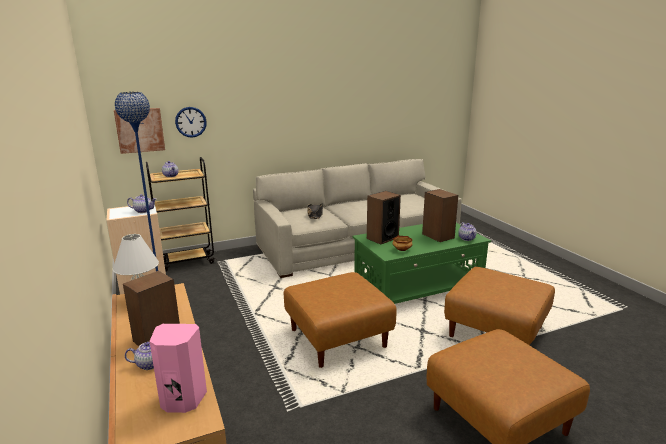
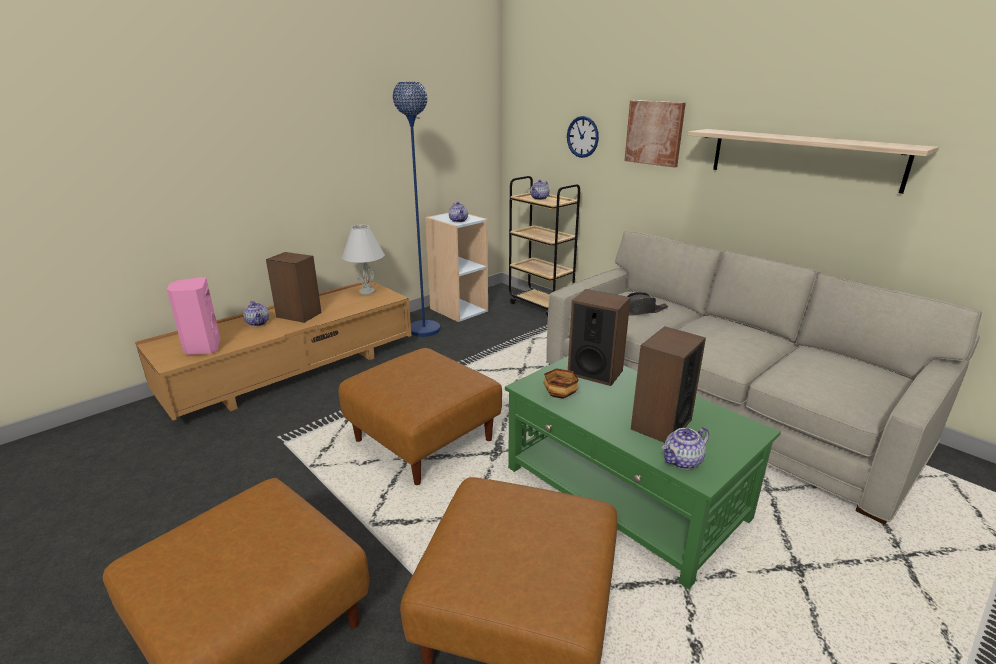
camera: 70 degrees right, 5 degrees up
(140, 130) = (536, 138): picture -> picture (654, 133)
(339, 112) = (803, 158): none -> shelf

